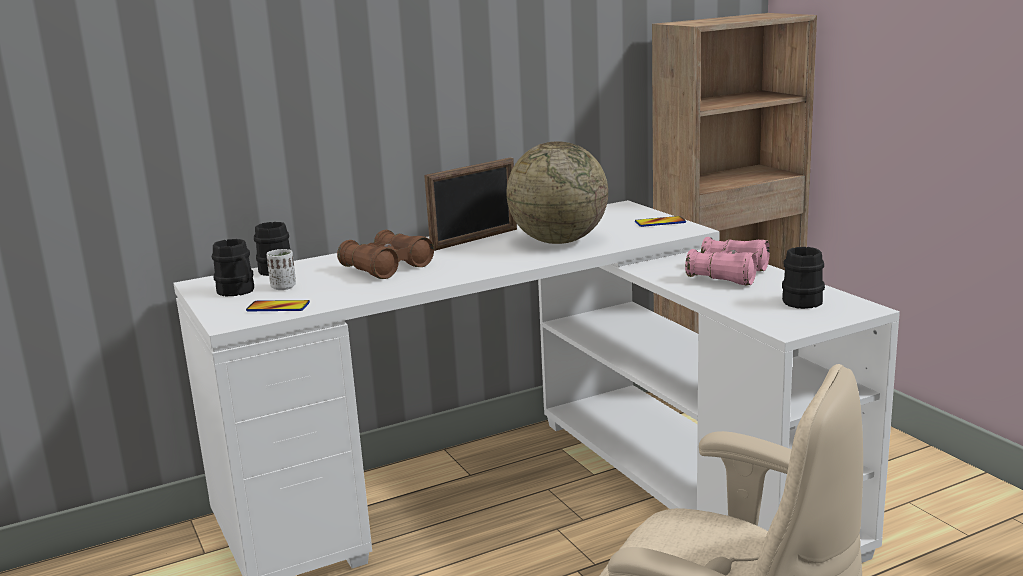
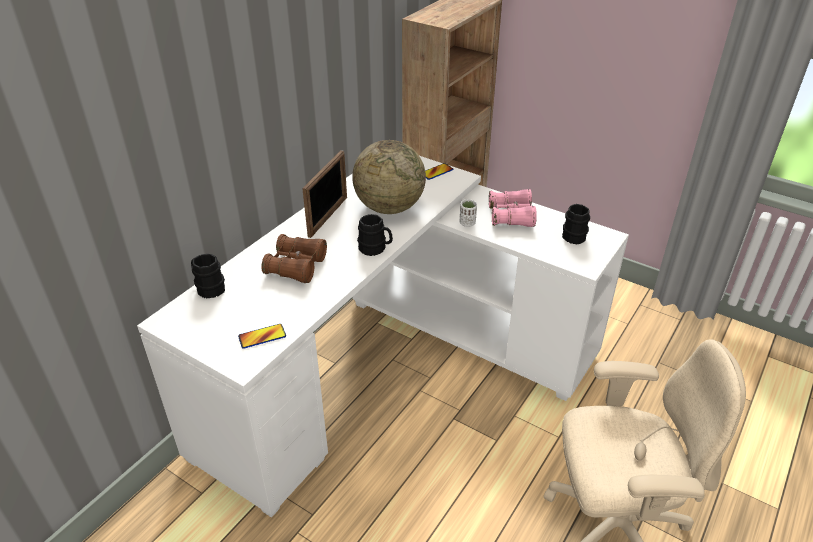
camera: 30 degrees left, 20 degrees up
(238, 291) = (208, 324): black mug -> black mug (375, 249)
(283, 287) = (240, 310): white cup -> white cup (467, 223)

